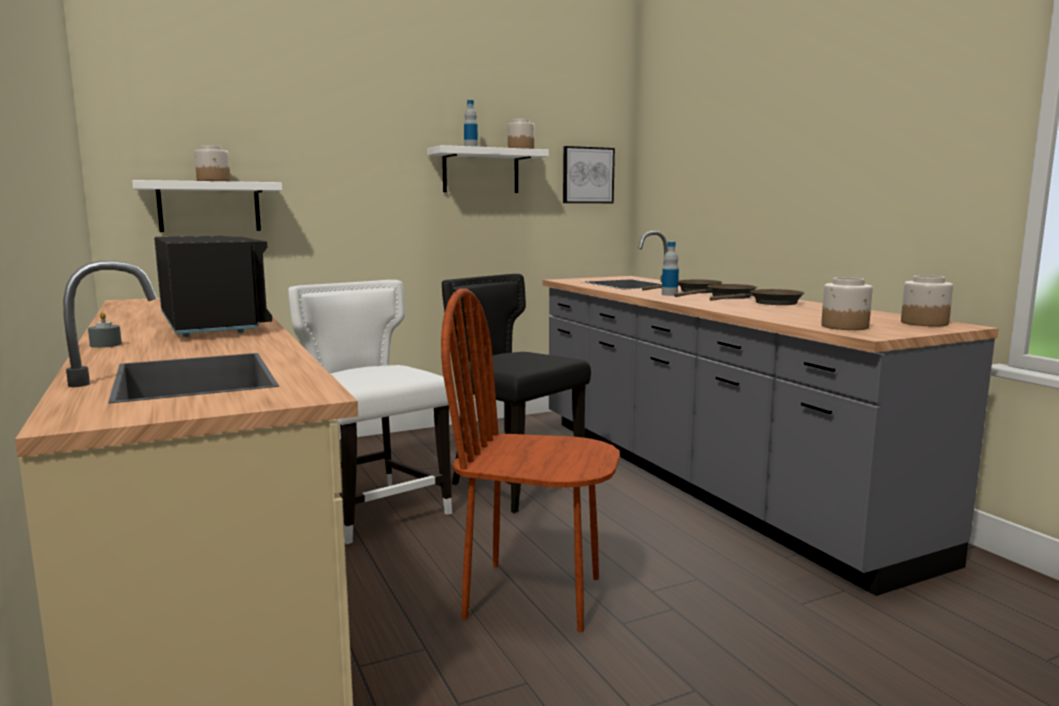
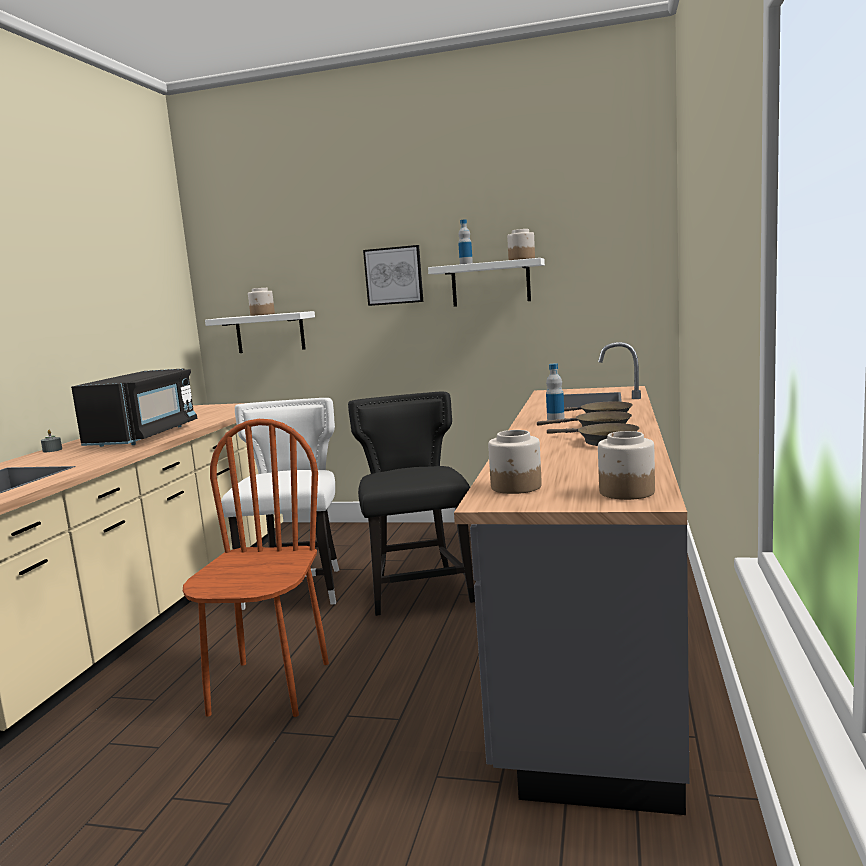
camera: 40 degrees right, 0 degrees up
(533, 596) = (269, 688): brown chair -> brown chair turned 45 degrees clockwise
(587, 175) = (613, 275): picture -> picture (394, 275)

